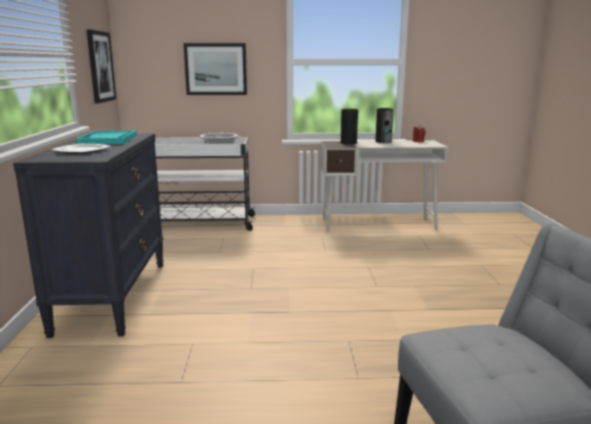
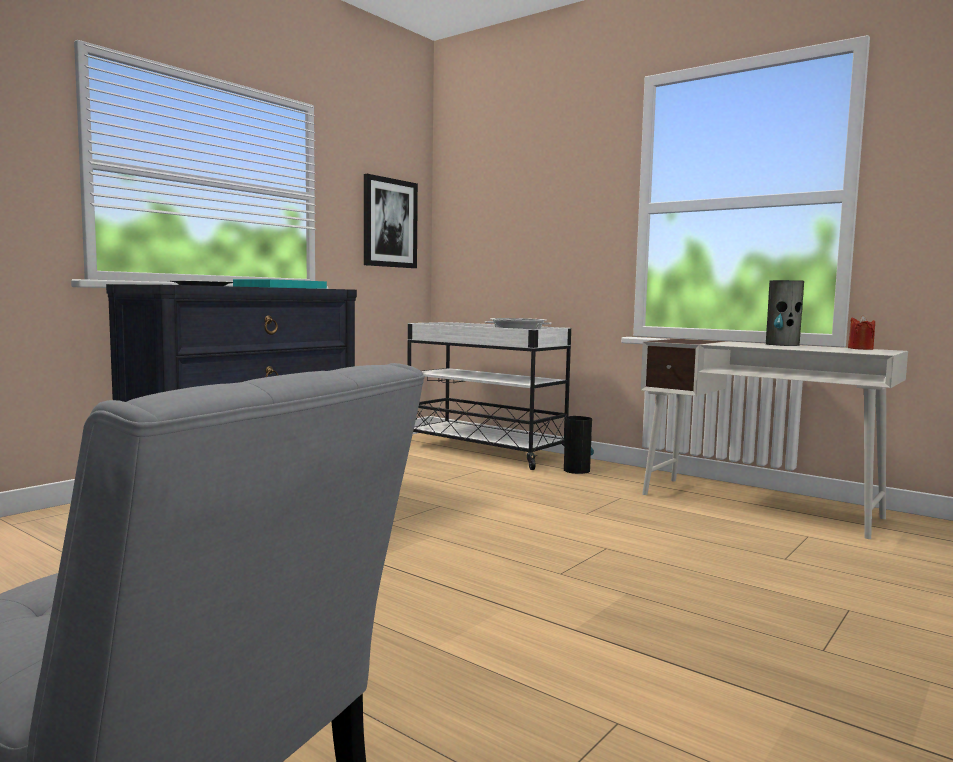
camera: 40 degrees right, 10 degrees down
(216, 69) = (542, 226): picture -> none
(348, 143) = (708, 341): vase -> vase (576, 470)

